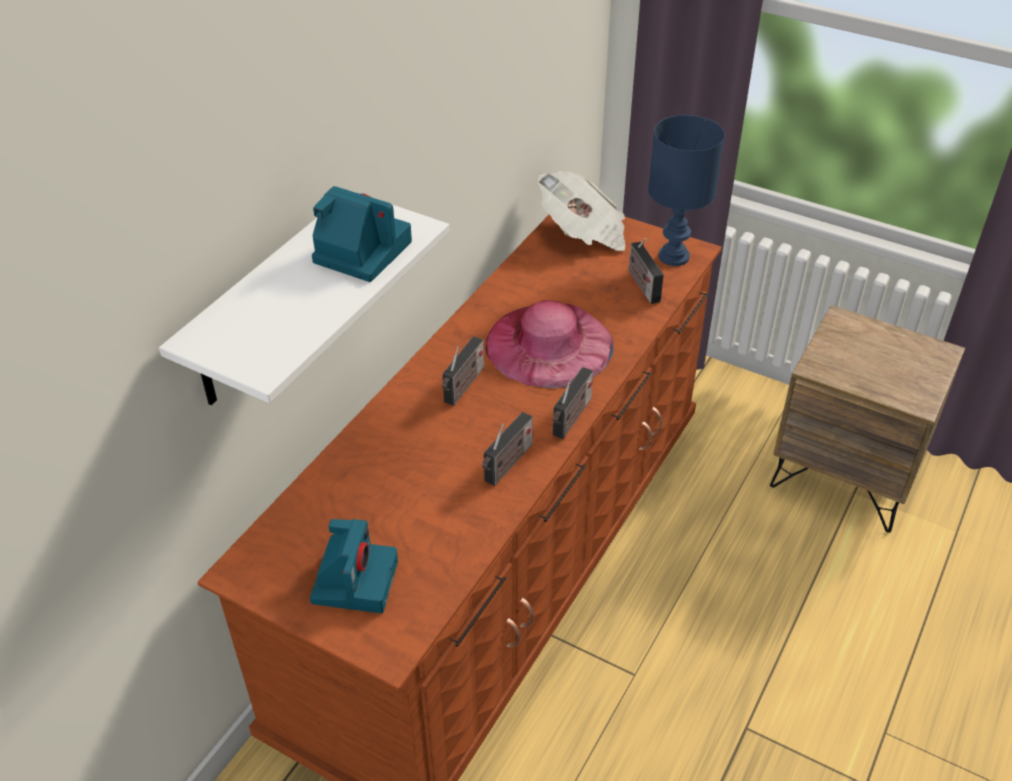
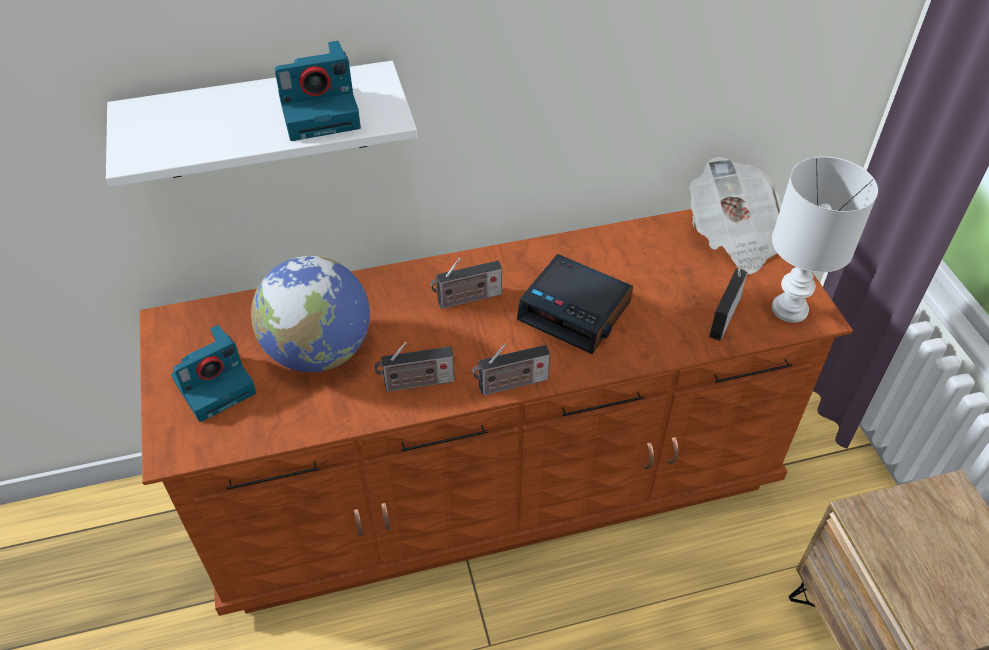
camera: 45 degrees right, 5 degrees up
(360, 251) = (321, 112): camera -> camera turned 90 degrees clockwise
(404, 497) = (319, 351): none -> globe
(549, 344) = (575, 311): pink hat -> alarm clock
(673, 256) = (789, 308): blue table lamp -> white table lamp

